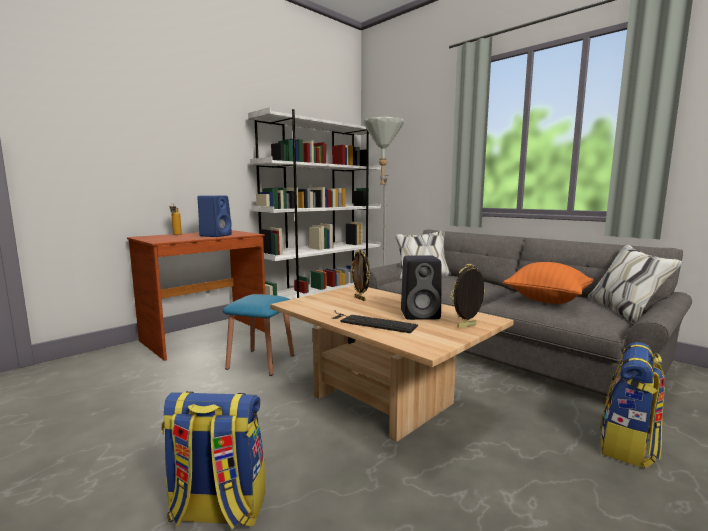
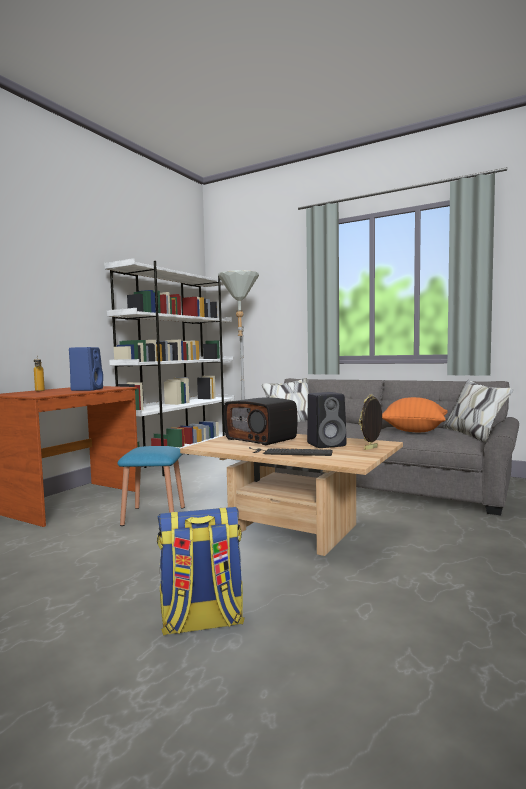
camera: 15 degrees left, 5 degrees down
(360, 299) = (261, 439): picture frame -> radio
(628, 446) = (499, 533): backpack -> none

